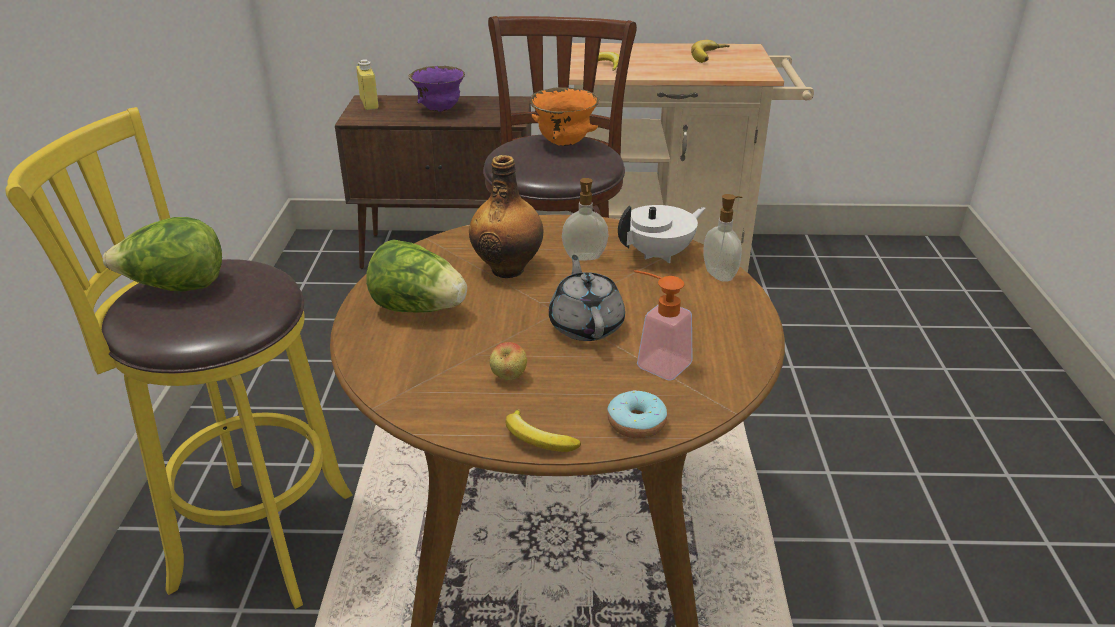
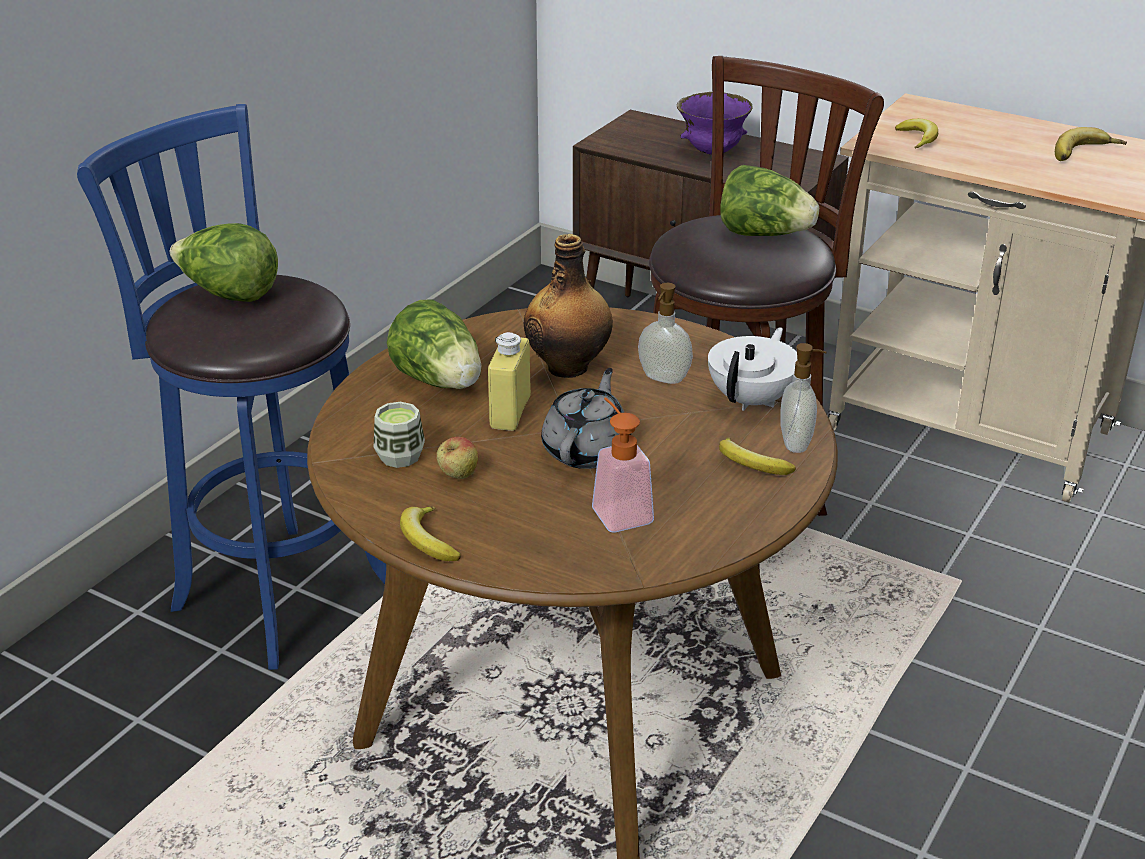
camera: 30 degrees right, 0 degrees up
(254, 539) = (275, 590): yellow stool -> blue stool
(369, 104) = (636, 125): yellow bottle -> yellow bottle (510, 412)
(444, 378) = (400, 456): none -> cup
(563, 144) = (764, 234): orange bowl -> lettuce
(636, 423) = (533, 559): donut -> none
(659, 254) = (752, 399): white teapot -> white teapot turned 60 degrees counterclockwise
(708, 299) = (751, 465): none -> banana

